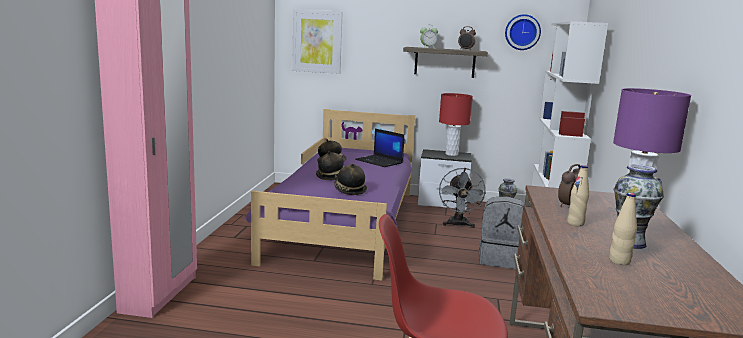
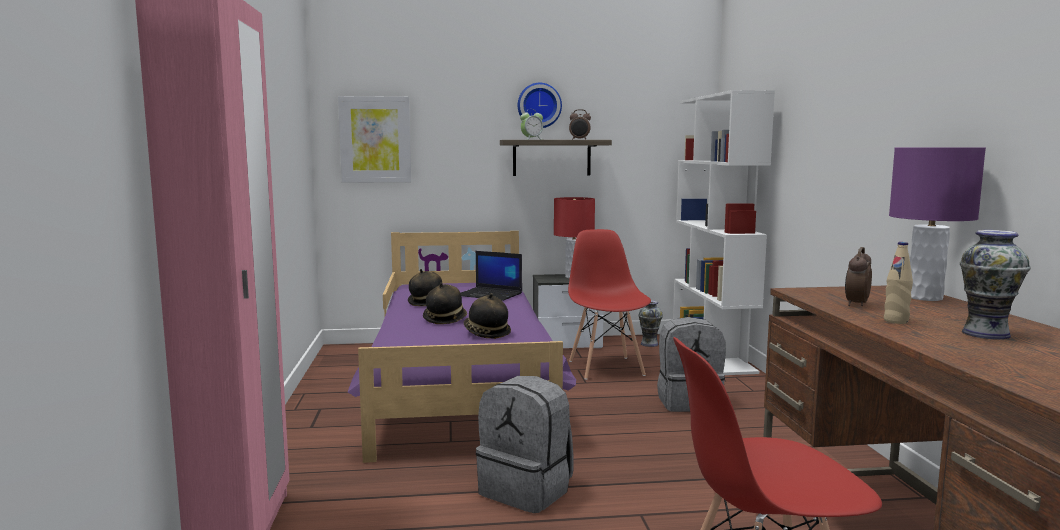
camera: 15 degrees left, 5 degrees down
(341, 301) = (527, 490): none -> grey backpack
(458, 225) = (606, 368): grey fan -> red chair
(522, 32) = (645, 114): wall clock -> wall clock (539, 105)
(619, 261) = (1014, 355): beige bottle -> none

